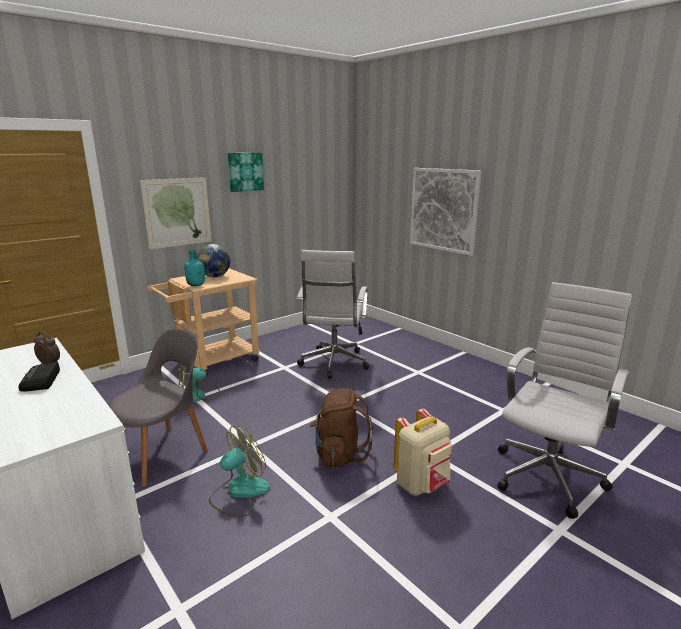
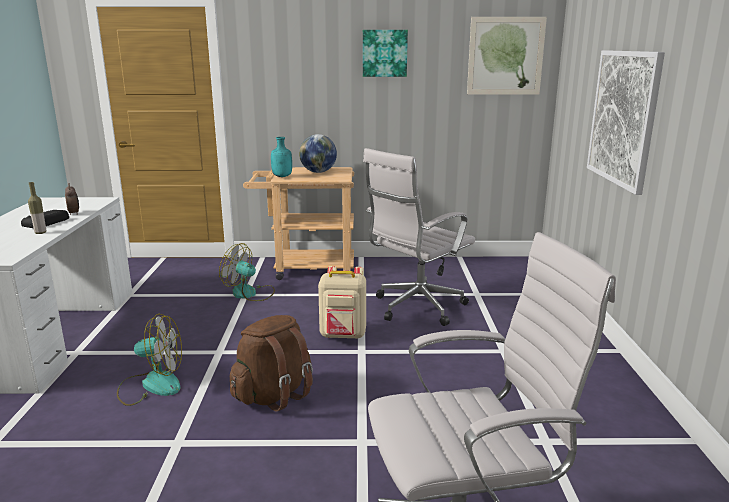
camera: 40 degrees right, 0 degrees up
(65, 390) = (40, 233): none -> bottle
(162, 453) = (155, 329): grey chair -> none
(177, 212) = (296, 96): picture -> picture (505, 56)
(422, 485) = (298, 464): beige backpack -> beige backpack (343, 335)

